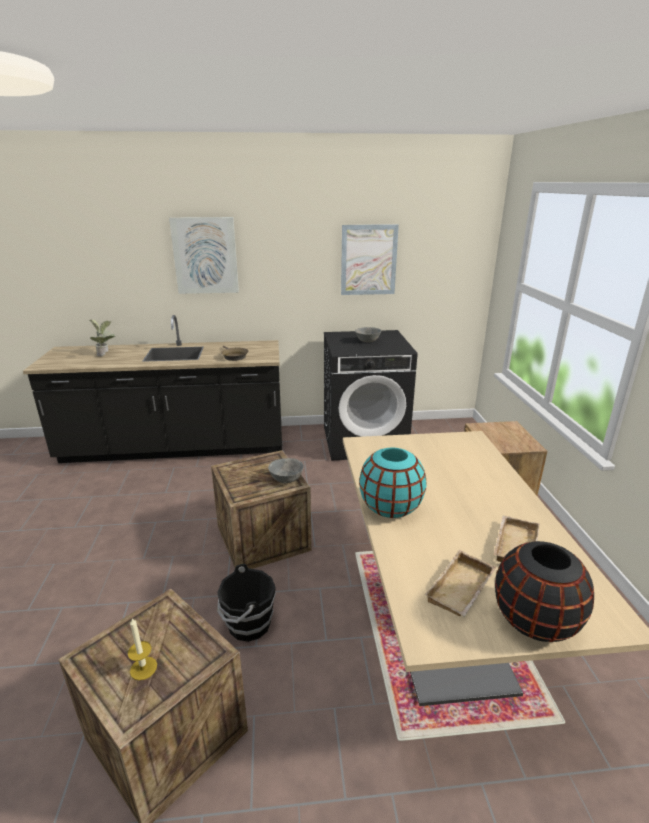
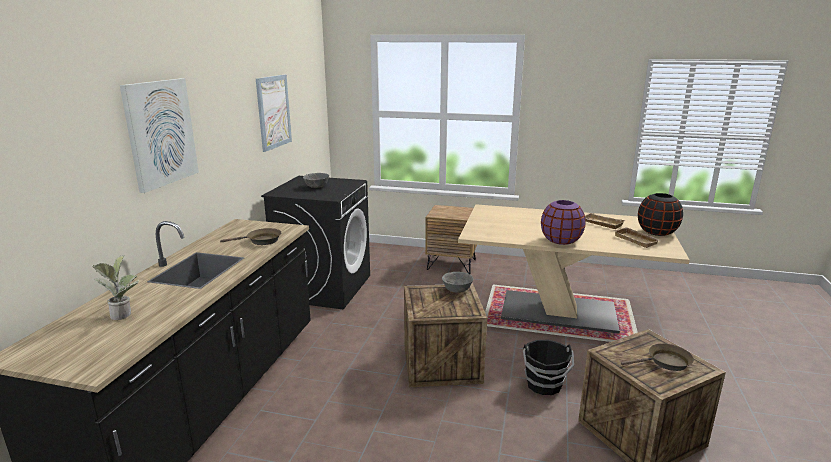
camera: 70 degrees left, 5 degrees down
(143, 668) = (665, 362): candle -> brown frying pan
(390, 508) = (561, 241): turquoise vase -> purple vase

